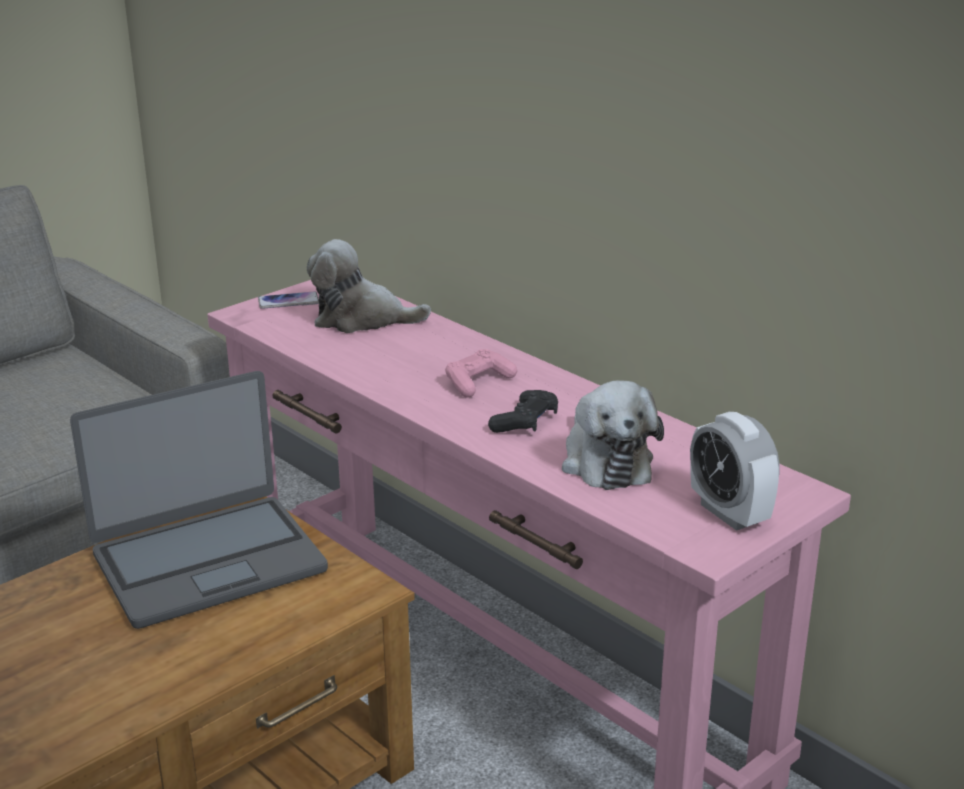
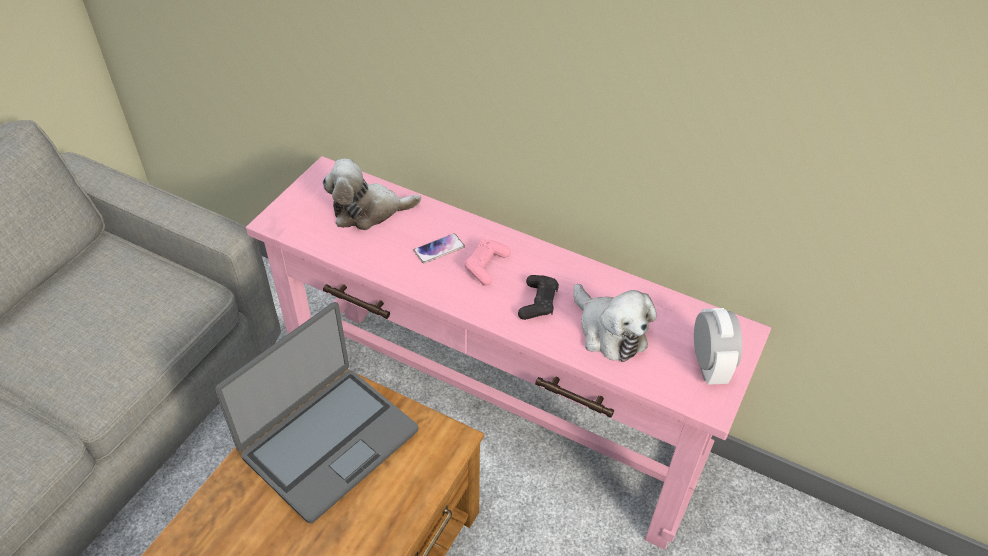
camera: 20 degrees left, 20 degrees up
(288, 301) = (302, 201): phone -> phone (439, 249)
(729, 513) = (708, 365): alarm clock -> alarm clock turned 135 degrees counterclockwise

